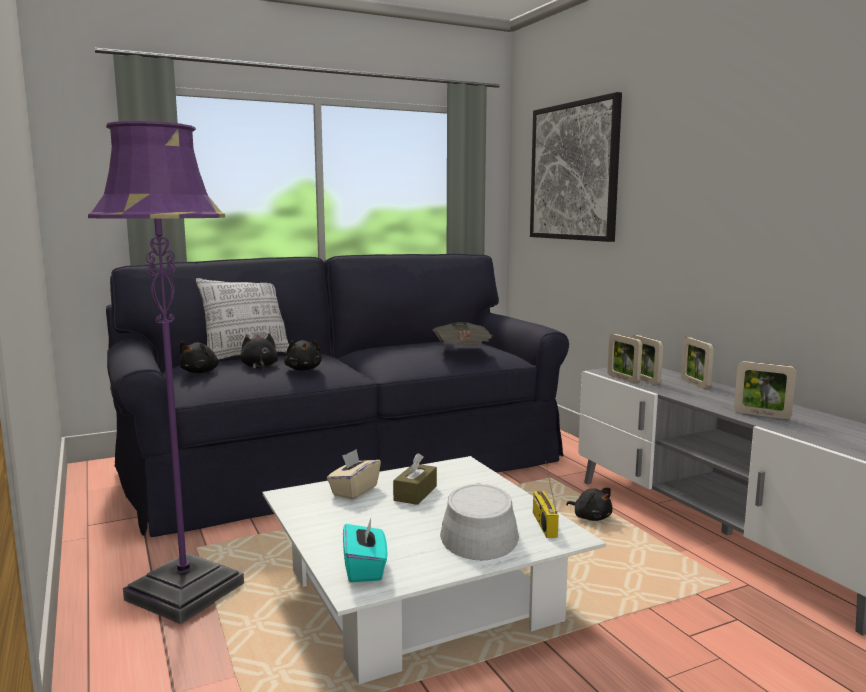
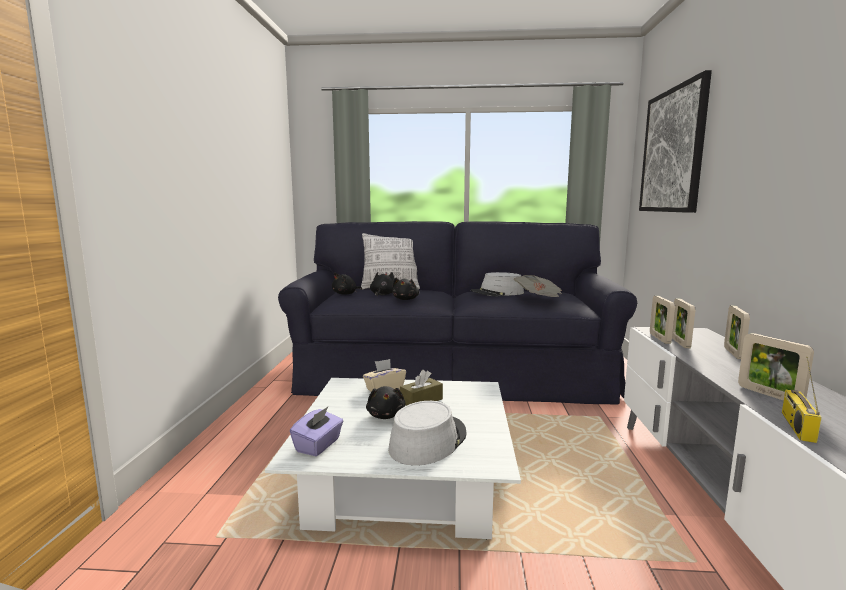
camera: 30 degrees right, 0 degrees up
(185, 592) = (276, 433): purple floor lamp -> none
(365, 569) = (318, 445): turquoise tissue box -> purple tissue box
(403, 348) = (497, 293): none -> grey hat
(543, 523) = (486, 448): radio -> radio (796, 426)
(590, 517) = (604, 458): black plush toy -> black plush toy (386, 415)

